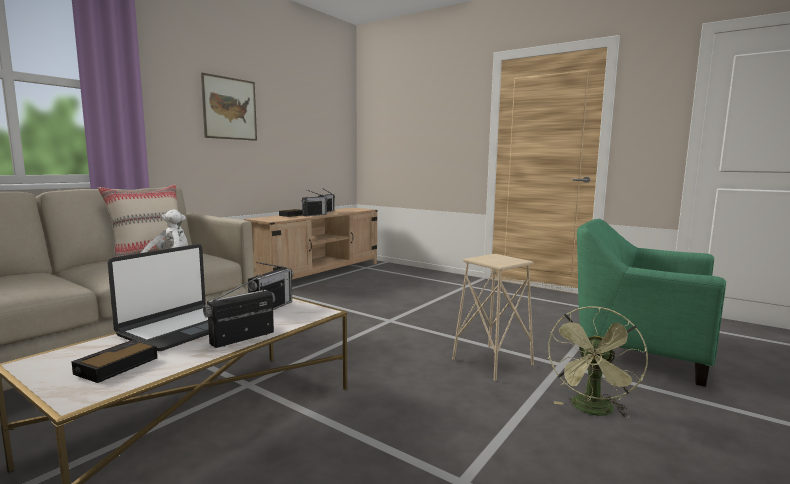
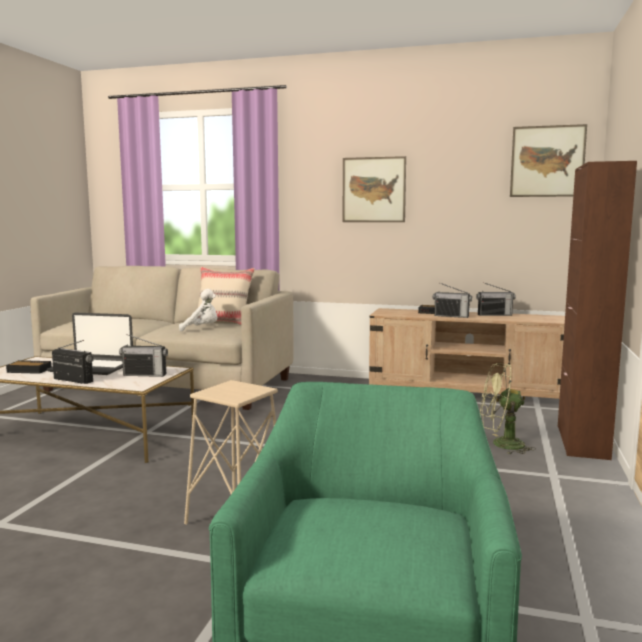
camera: 70 degrees right, 0 degrees up
(334, 103) = (547, 161): none -> picture
(427, 272) = (582, 441): none -> brown cabinet
(592, 411) = (120, 586): green fan -> green fan (501, 444)

